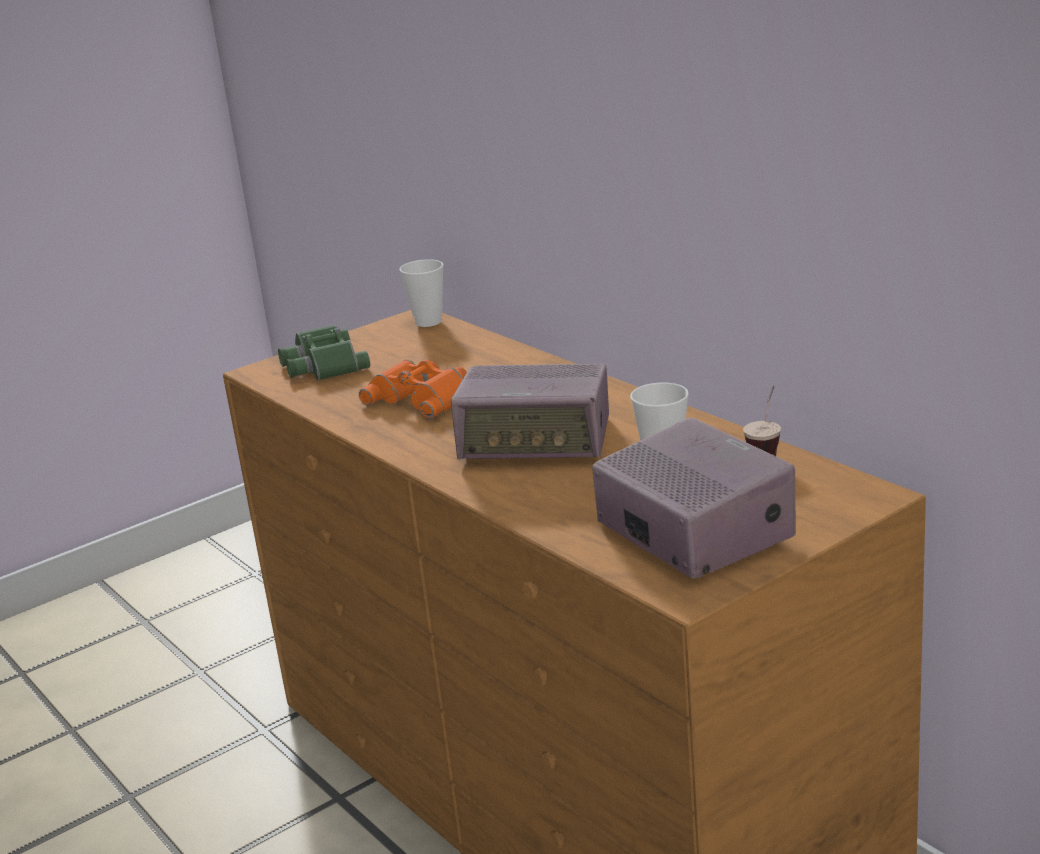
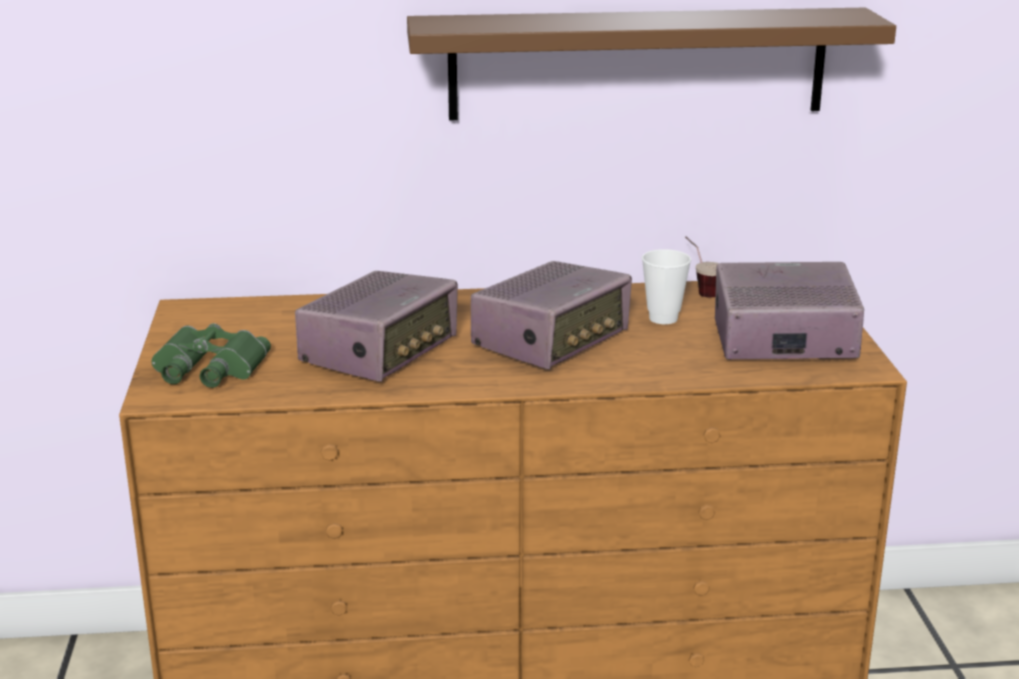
camera: 60 degrees left, 0 degrees up
(423, 397) = (380, 352): orange binoculars -> radio
(428, 322) = (209, 307): cup -> none
(737, 163) = (637, 63): none -> brown shelf

